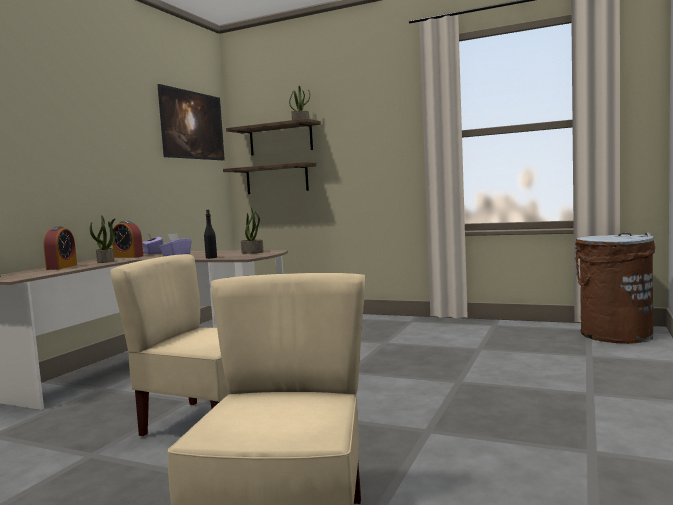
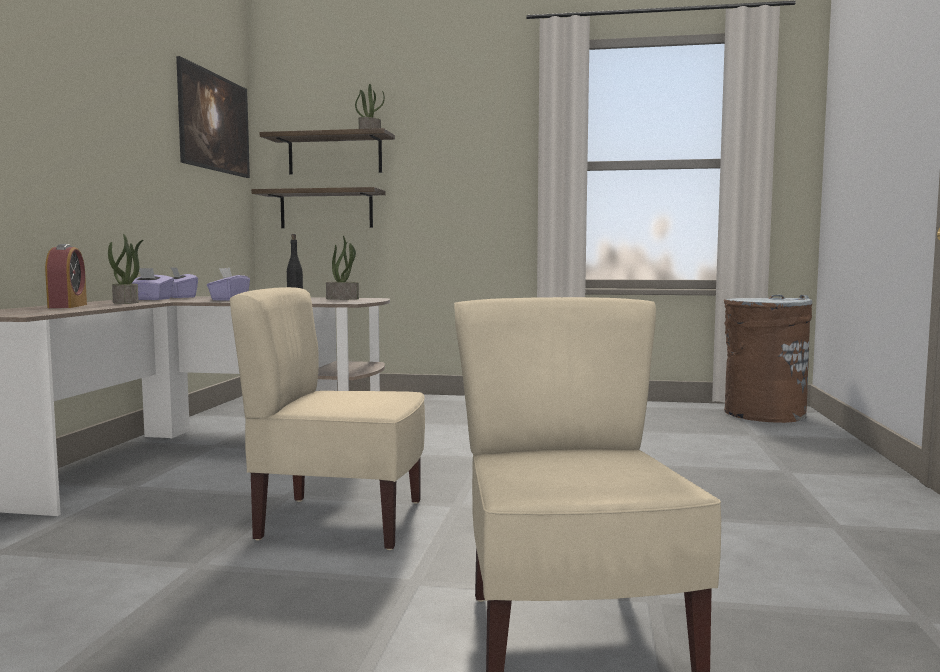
camera: 15 degrees left, 0 degrees up
(128, 257) = (149, 299): alarm clock -> purple tissue box

